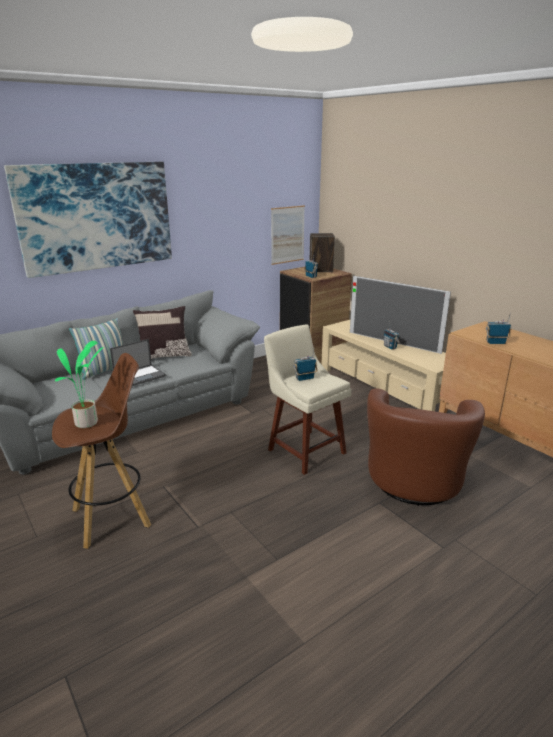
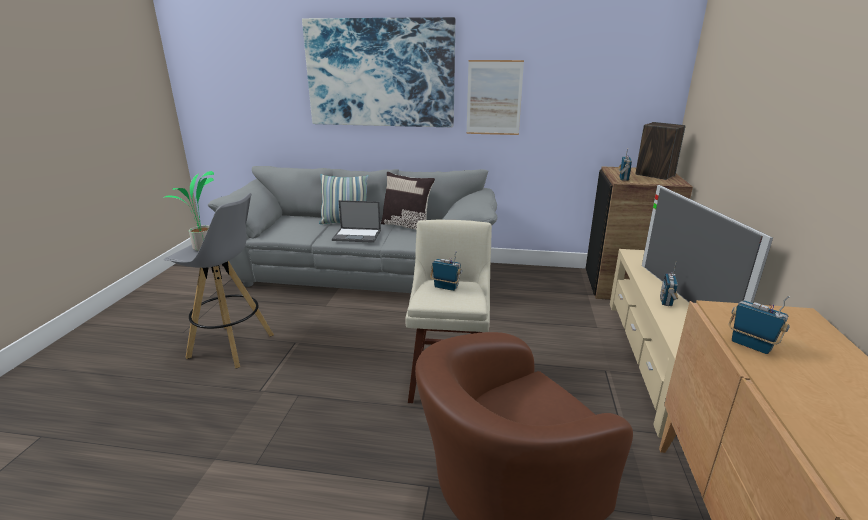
camera: 45 degrees right, 0 degrees up
(113, 517) = (232, 346): brown stool -> grey stool
(287, 235) = (624, 121): picture -> picture (494, 98)

